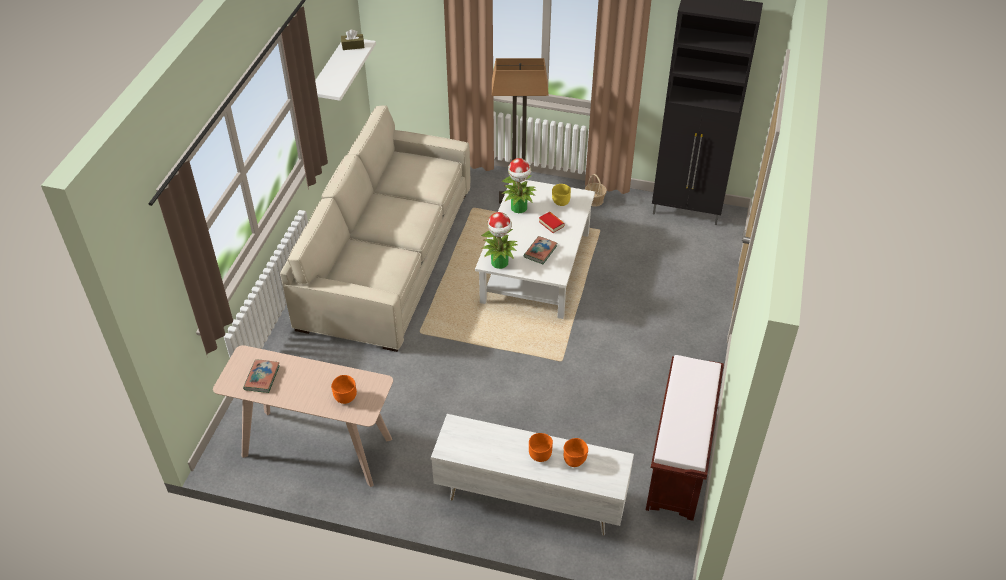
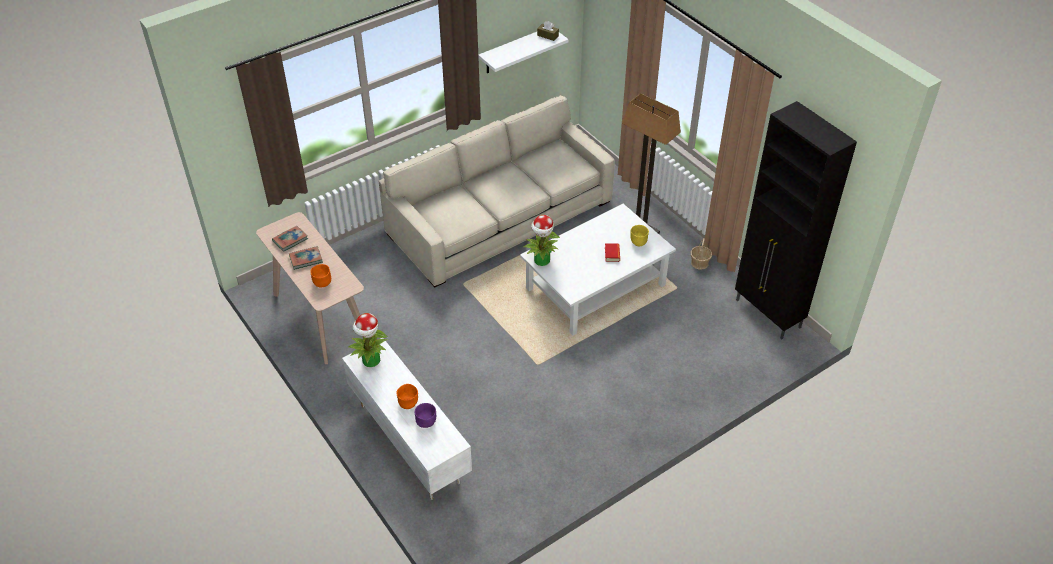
camera: 40 degrees right, 0 degrees up
(519, 208) = (602, 229): potted plant -> potted plant (371, 361)
(540, 252) = (580, 269): book -> book (306, 259)
(575, 460) = (426, 422): orange bowl -> purple bowl
(679, 463) = (539, 491): brown bench -> none

